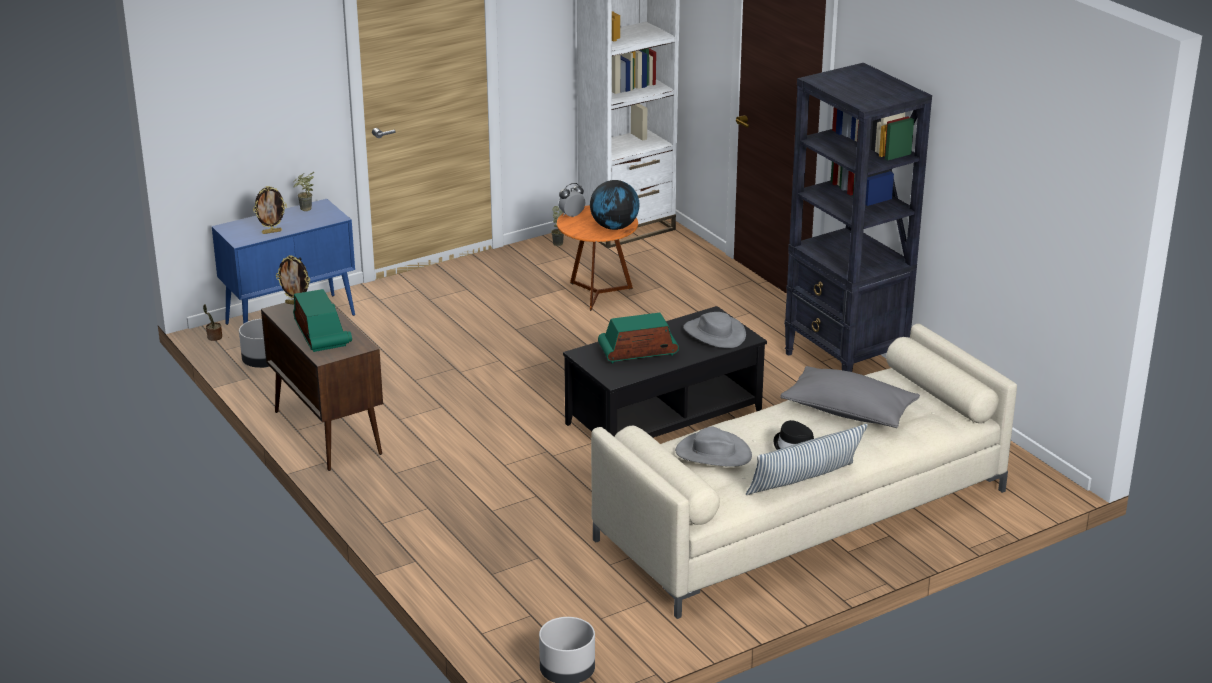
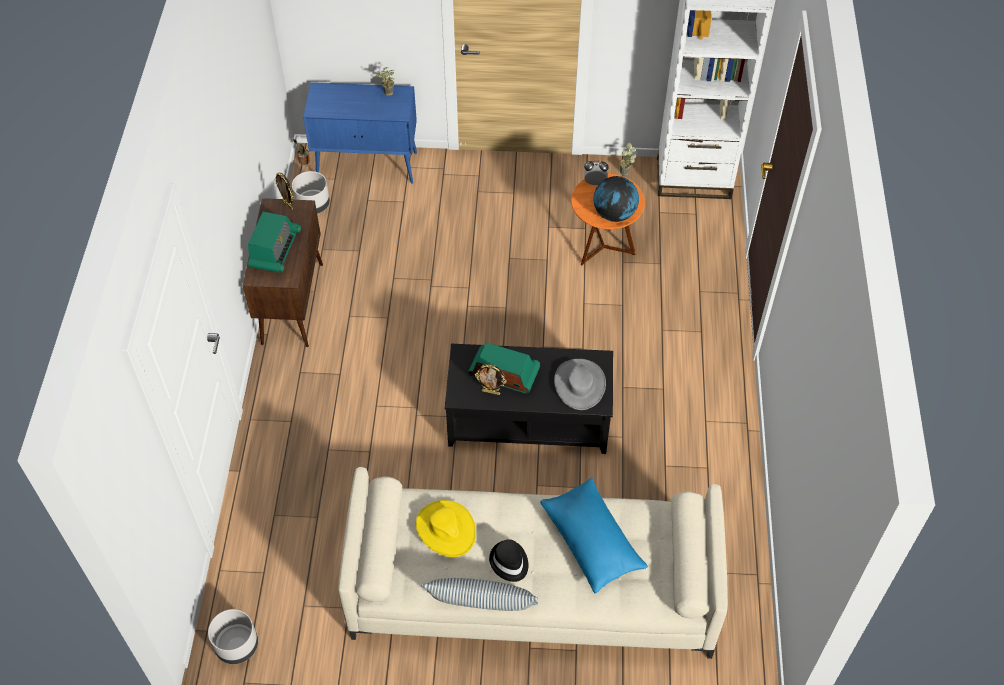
camera: 35 degrees right, 25 degrees up
(272, 232) = (343, 109): picture frame -> picture frame (491, 392)
(713, 453) = (445, 529): grey hat -> yellow hat
(845, 365) = (720, 435): black bookcase -> none
(849, 412) = (592, 541): grey pillow -> blue pillow

